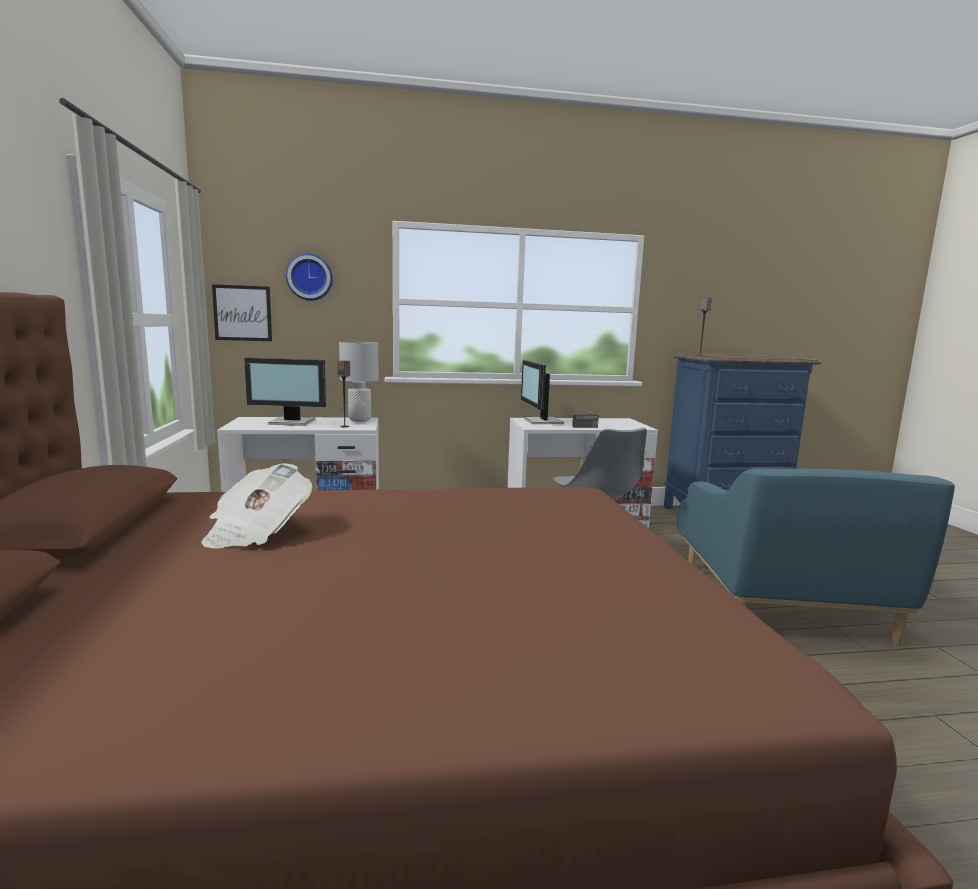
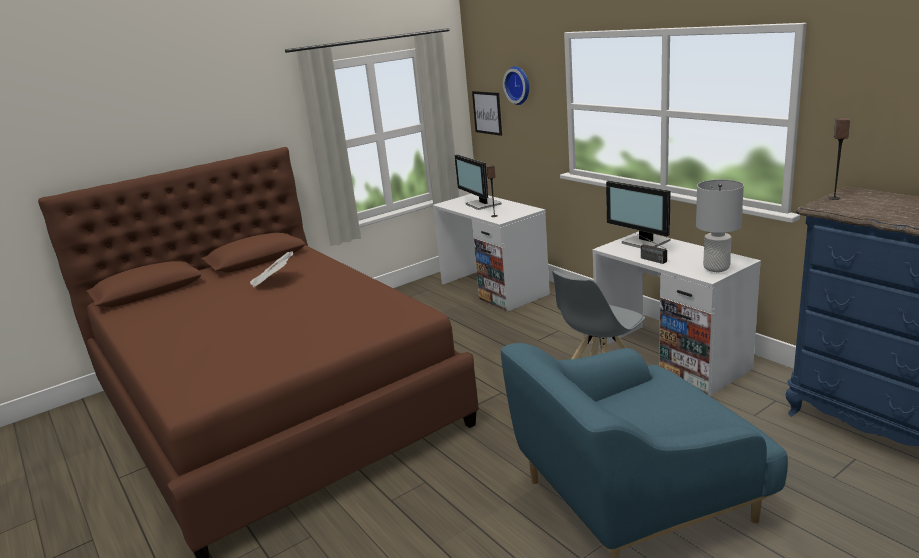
camera: 65 degrees right, 10 degrees up
(359, 421) = (520, 211): grey table lamp -> grey table lamp (716, 269)
(541, 421) = (645, 242): monitor -> monitor turned 90 degrees counterclockwise

